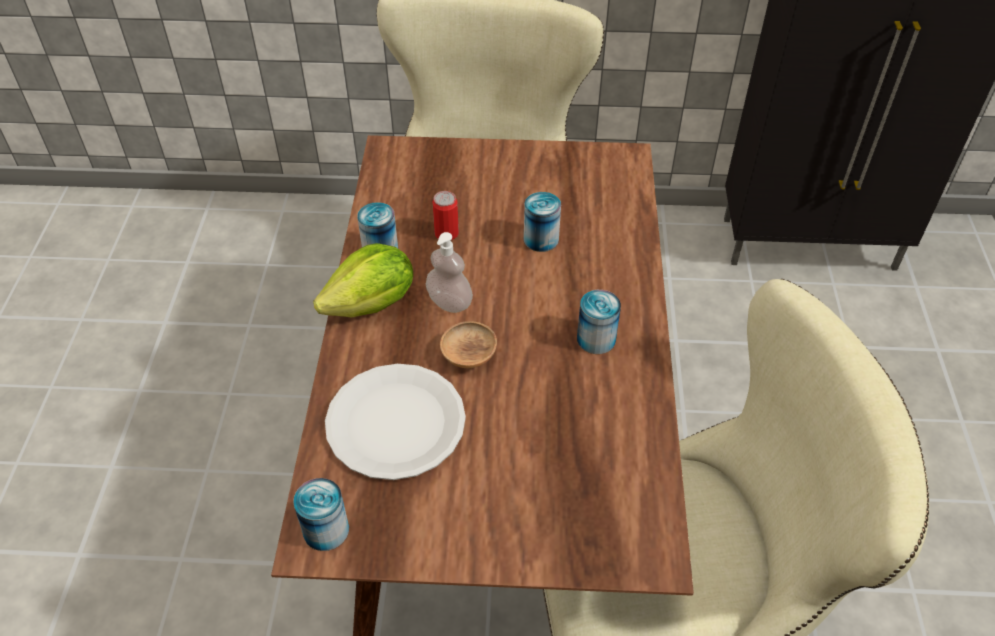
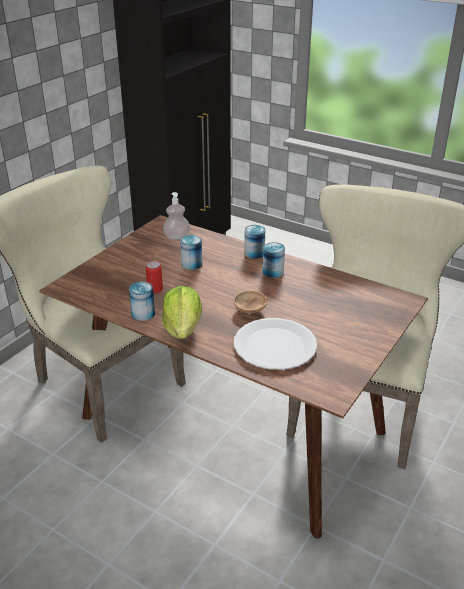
camera: 60 degrees left, 15 degrees down
(326, 530) = (327, 388): can -> can (254, 253)
(449, 302) = (207, 304): soap dispenser -> soap dispenser (177, 237)

